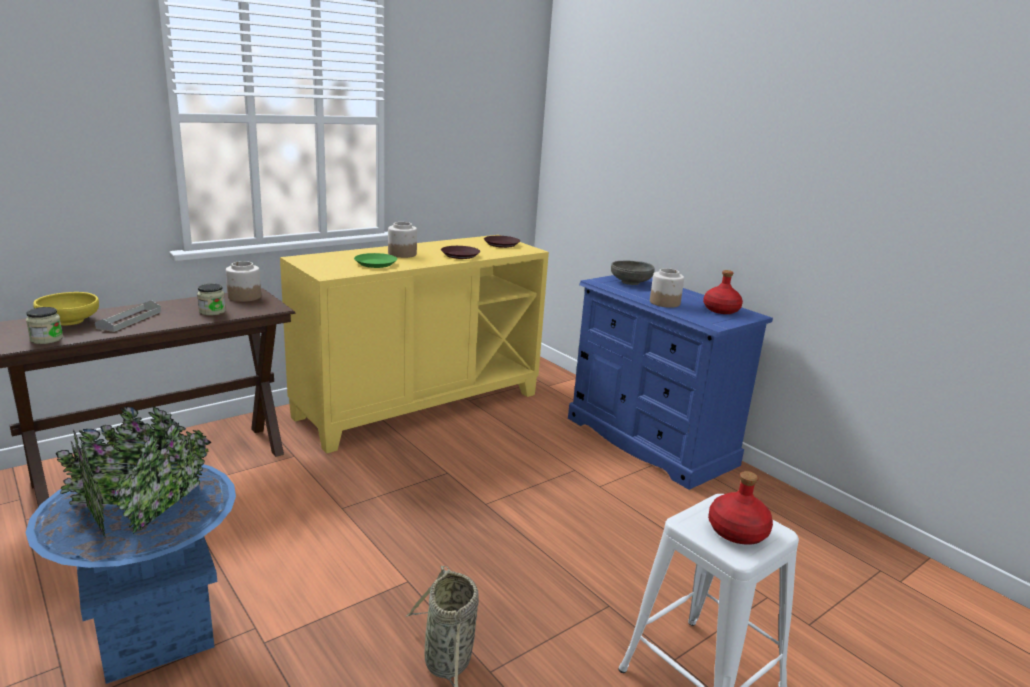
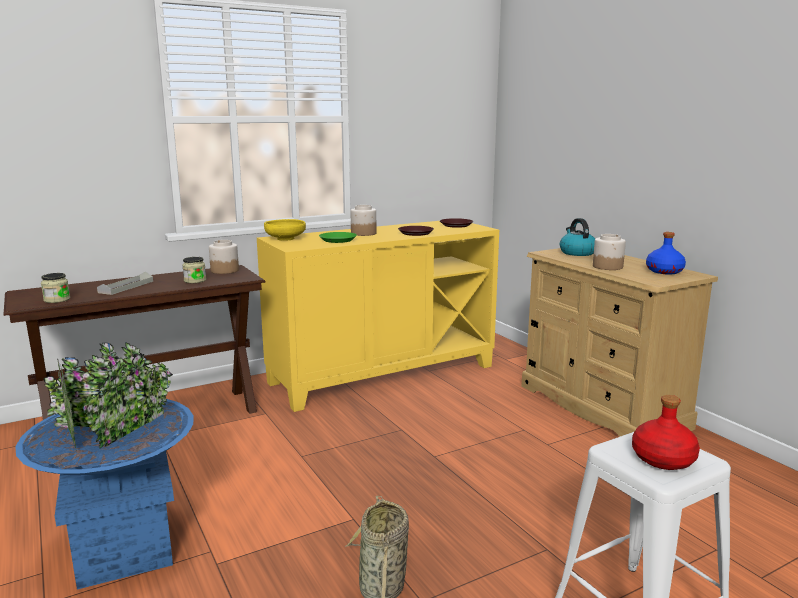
camera: 10 degrees right, 5 degrees down
(69, 321) = (78, 288): yellow bowl -> yellow bowl (285, 239)
(630, 282) = (577, 252): grey bowl -> kettle
(649, 441) = (601, 406): blue dresser -> beige dresser
(721, 310) = (664, 271): red bottle -> blue bottle

